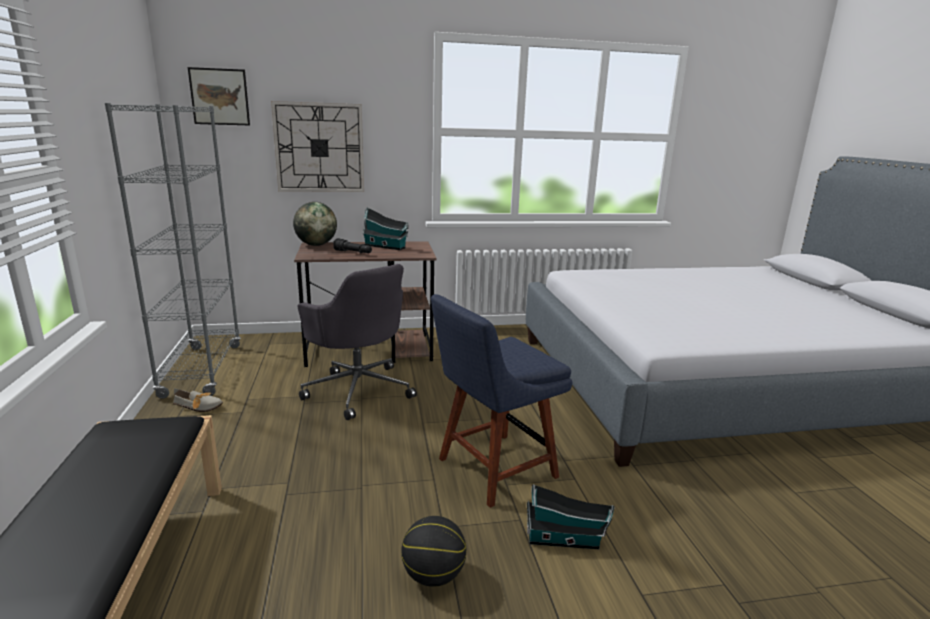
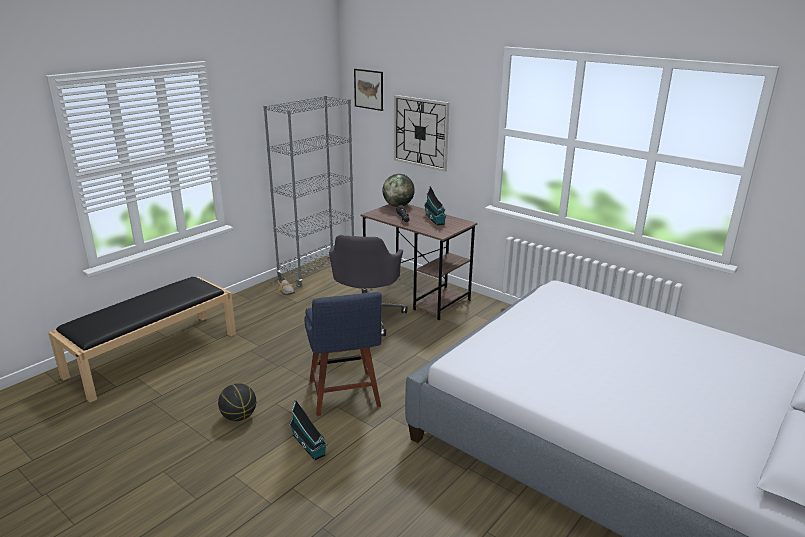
camera: 50 degrees right, 5 degrees up
(492, 469) = (344, 395): blue chair -> blue chair turned 120 degrees counterclockwise

